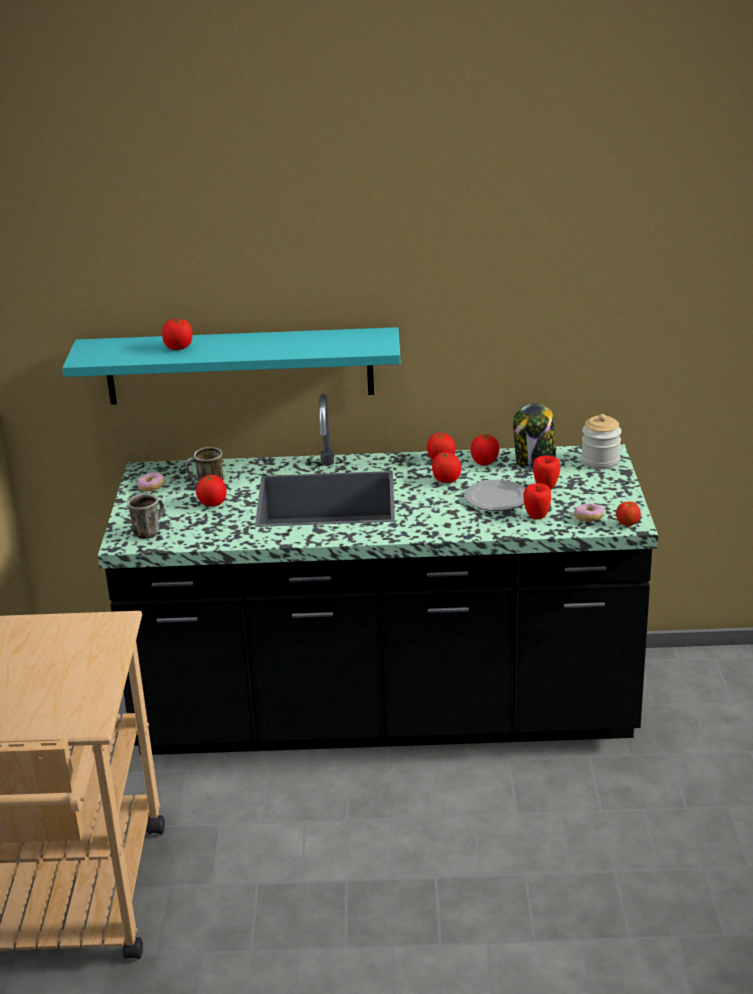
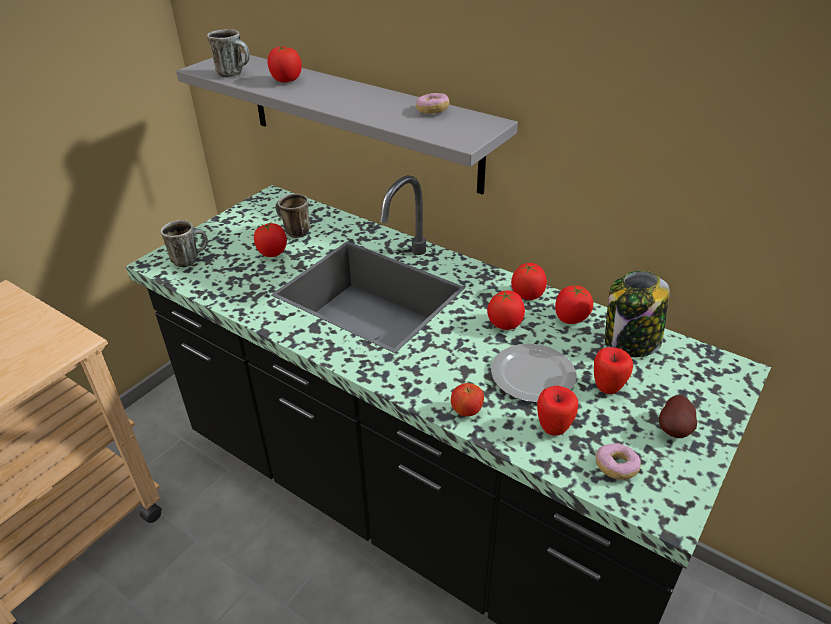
camera: 35 degrees right, 10 degrees up
(123, 355) = (235, 74): none -> mug
(151, 487) = (253, 216): donut -> donut (432, 111)
(239, 366) = (360, 119): turquoise shelf -> grey shelf
(600, 461) = (714, 380): jar -> none
(602, 491) = (675, 430): none -> potato
(627, 524) = (661, 508): apple -> apple (467, 411)

